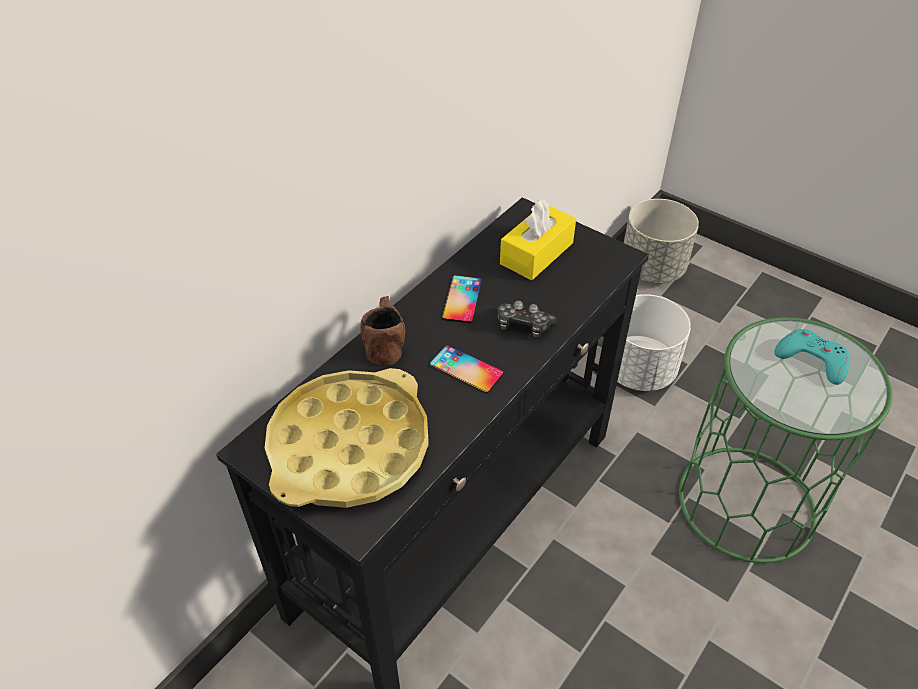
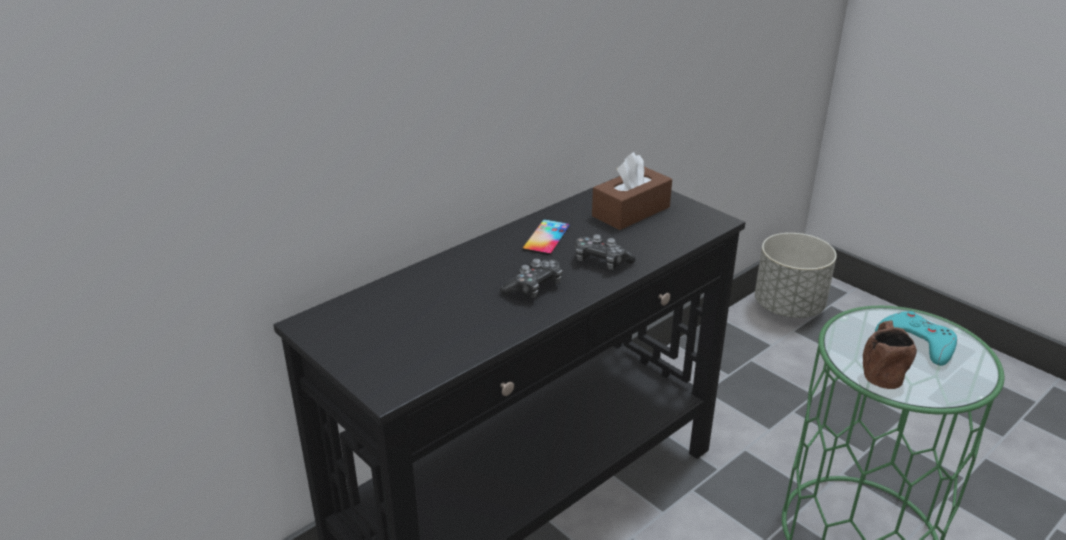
camera: 10 degrees right, 15 degrees down
(349, 446) = (400, 331): yellow tray -> none
(384, 343) = (460, 261): brown mug -> brown mug (880, 369)
(466, 369) = (534, 287): phone -> game controller
(536, 253) = (631, 211): yellow tissue box -> brown tissue box
(639, 370) = (758, 394): white planter -> none

